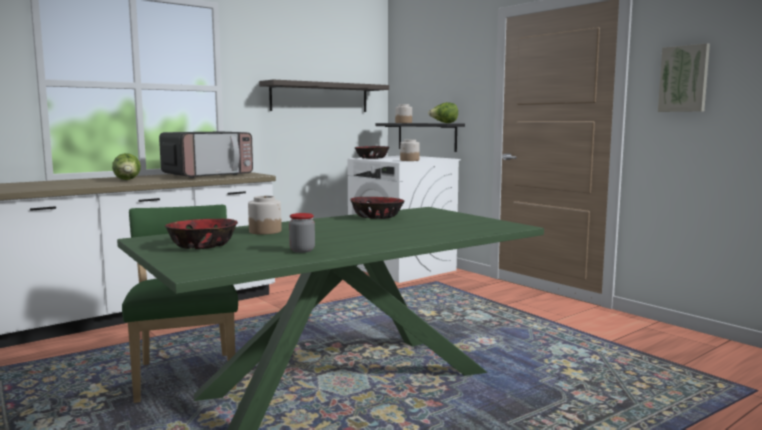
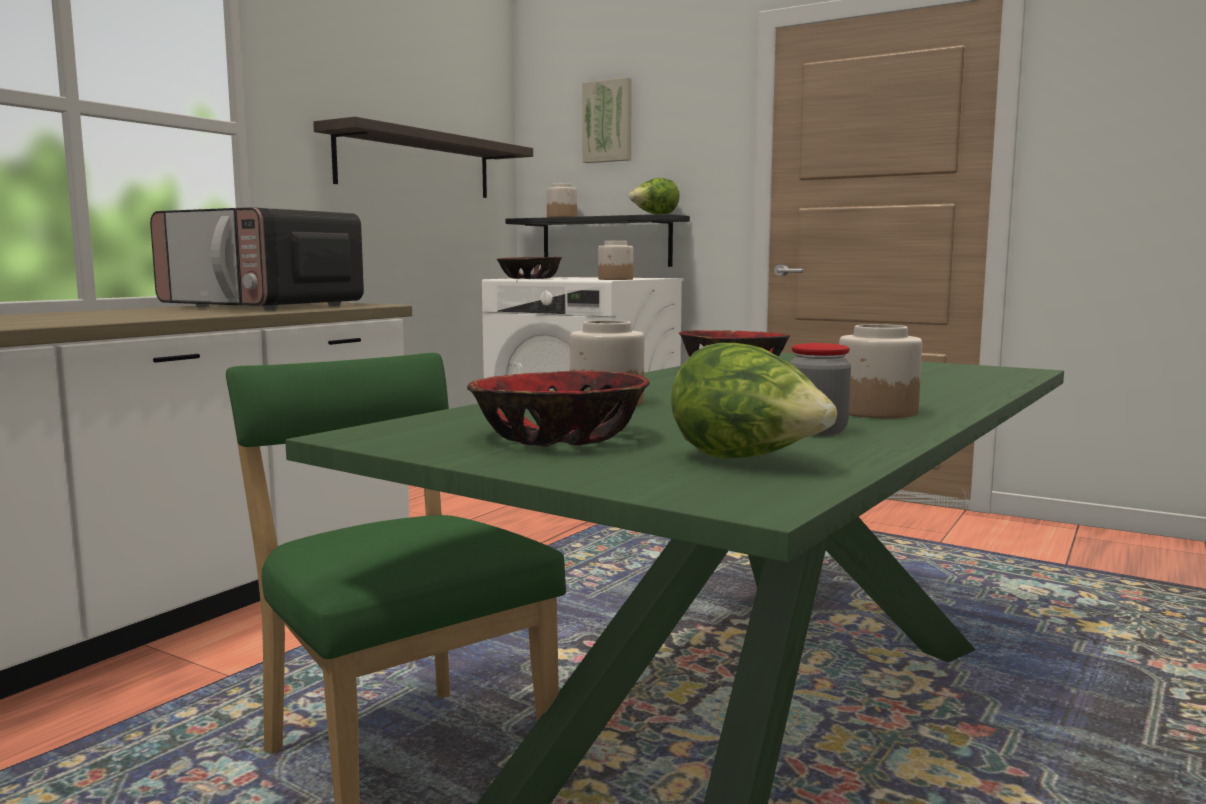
camera: 20 degrees left, 0 degrees up
(127, 180) = (101, 315): lettuce -> lettuce (747, 460)
(208, 175) = (263, 306): microwave -> microwave turned 90 degrees clockwise
(358, 243) = (875, 412): none -> jar
(684, 79) = (1125, 130): picture -> picture (608, 121)

